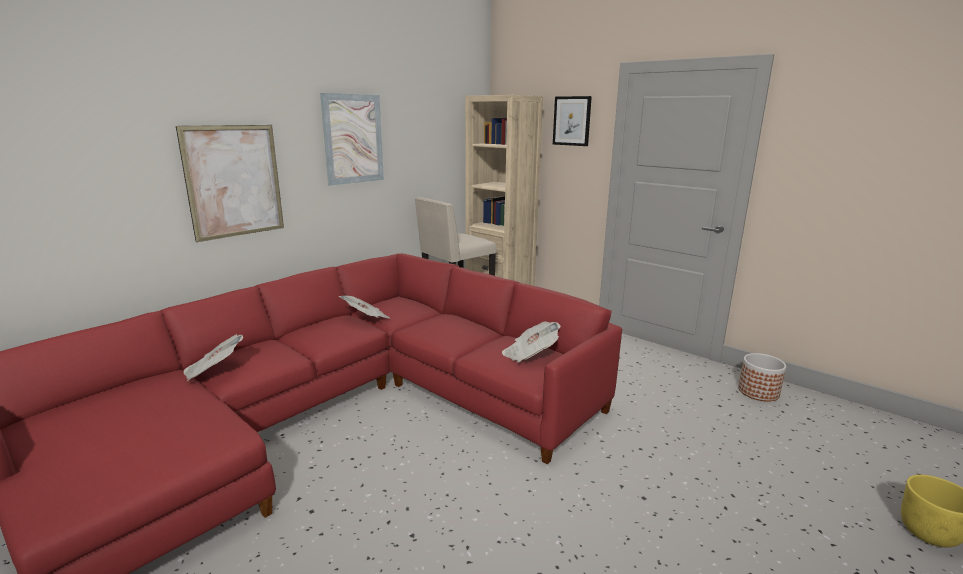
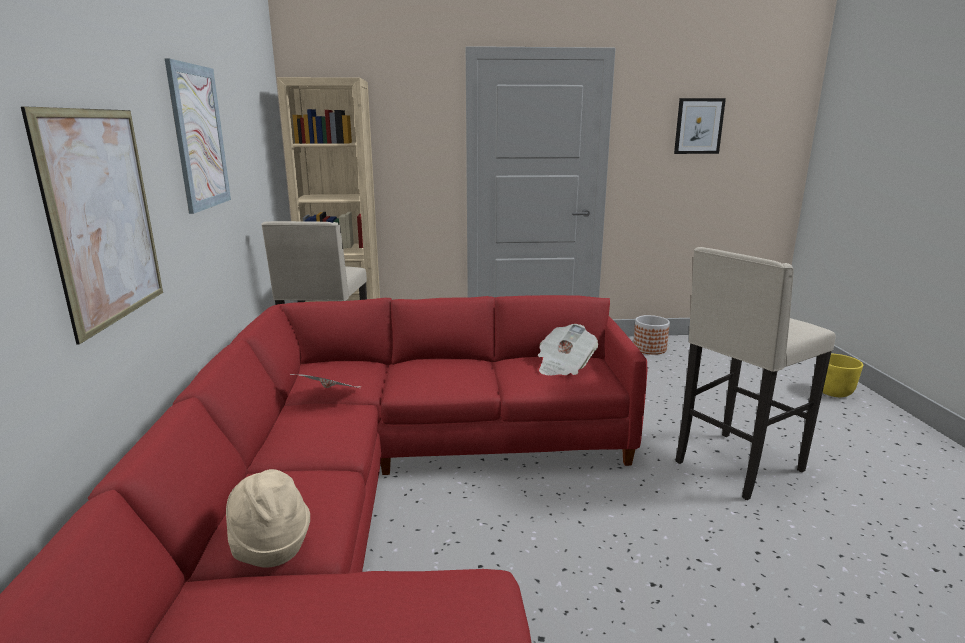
camera: 45 degrees left, 0 degrees up
(214, 371) = (270, 547): newspaper -> beige hat
(572, 121) = (410, 112): picture -> picture (699, 126)
(634, 518) = (735, 467): none -> beige stool

